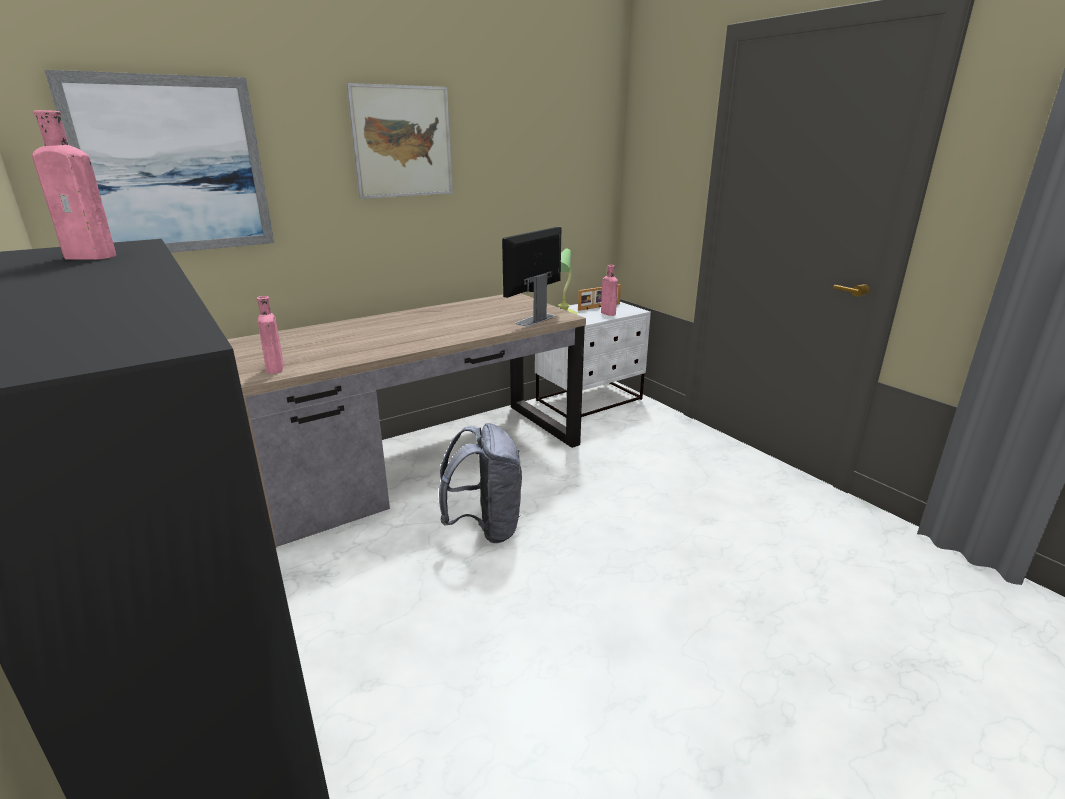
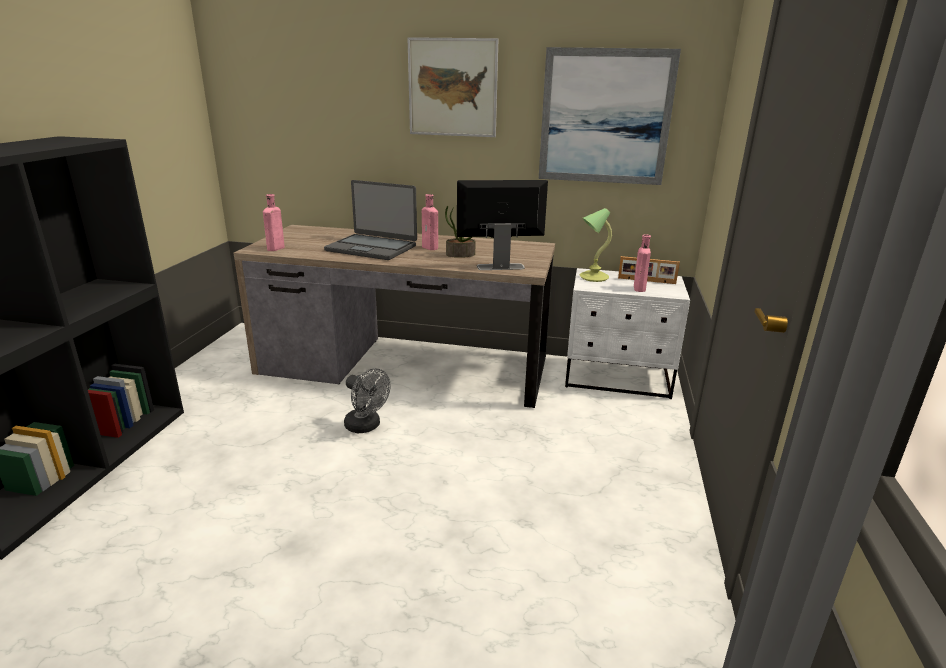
camera: 45 degrees right, 0 degrees up
(94, 256) = (55, 142): pink bottle -> pink bottle (431, 248)
(173, 166) = (285, 99): picture -> picture (605, 117)
(382, 337) = (372, 248): none -> laptop
(478, 320) = (460, 255): none -> potted plant
(485, 527) = (366, 426): grey backpack -> grey fan

